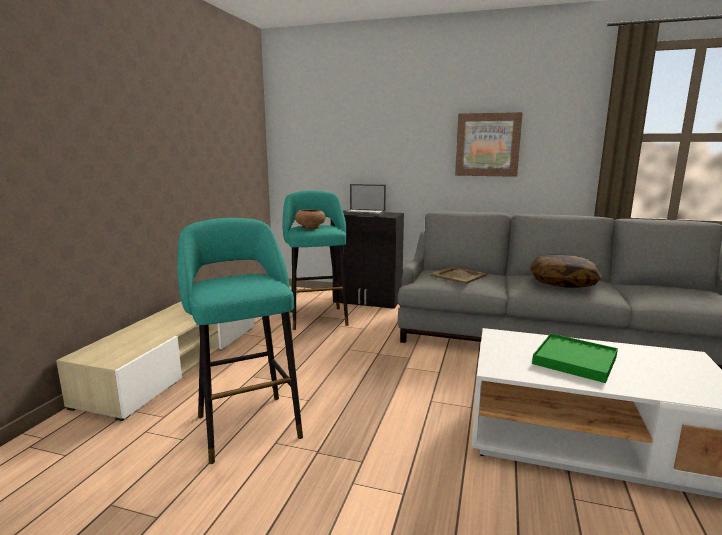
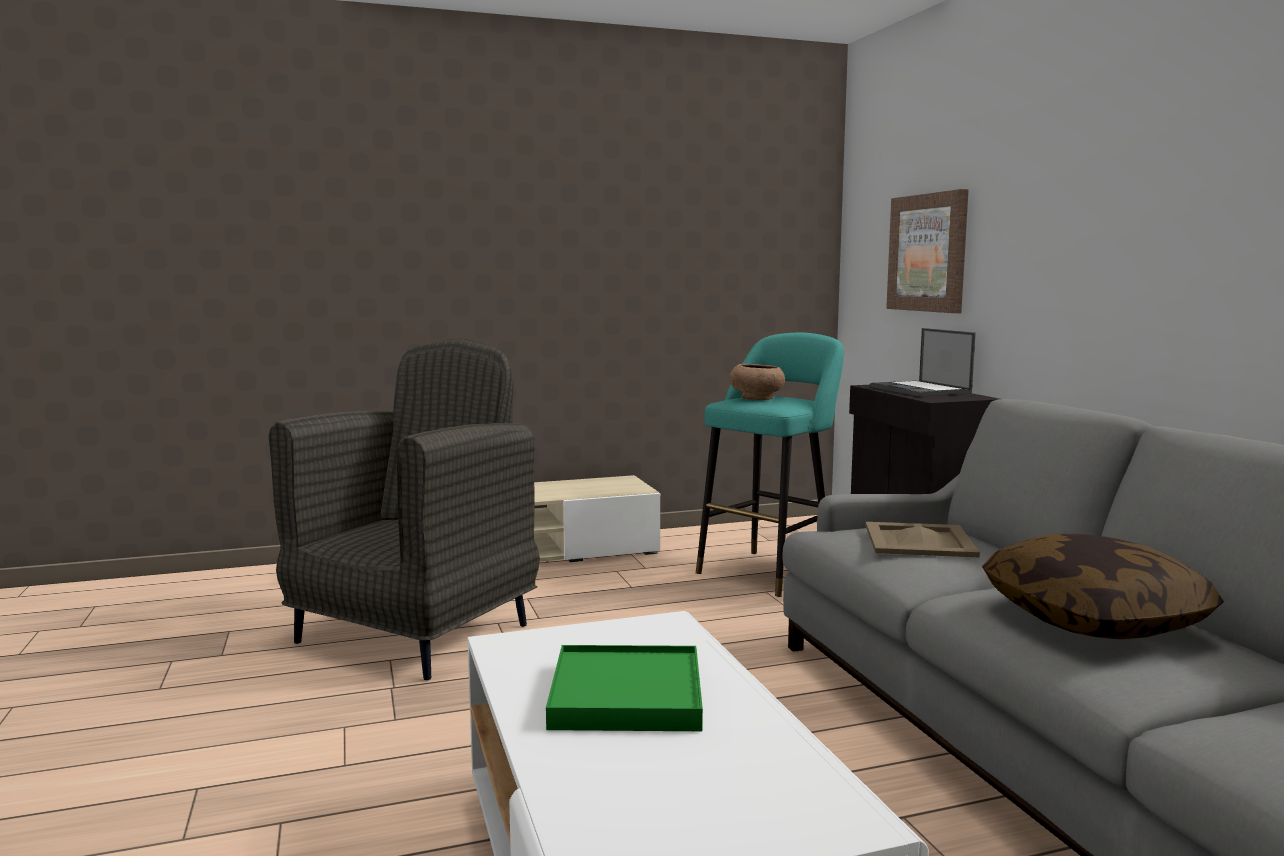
camera: 55 degrees right, 5 degrees down
(246, 423) = (416, 632): turquoise stool -> grey armchair
(487, 145) = (1177, 238): picture -> picture (928, 253)

